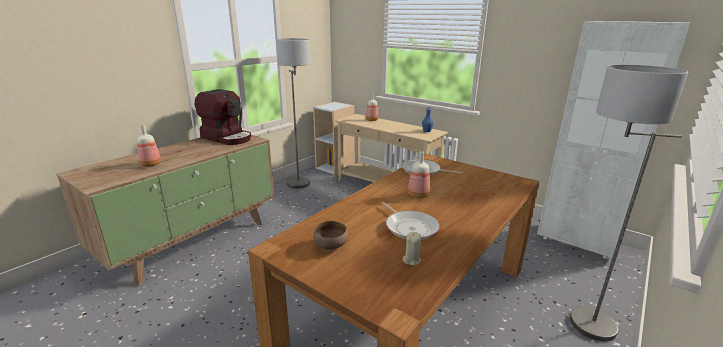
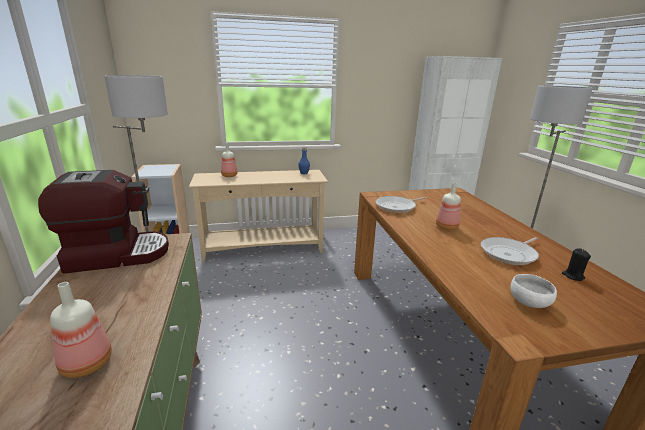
camera: 50 degrees left, 0 degrees up
(331, 245) = (529, 302): brown bowl -> white bowl
(410, 227) = (509, 254): frying pan -> frying pan turned 135 degrees clockwise
(411, 260) = (573, 276): beige candle -> black candle

